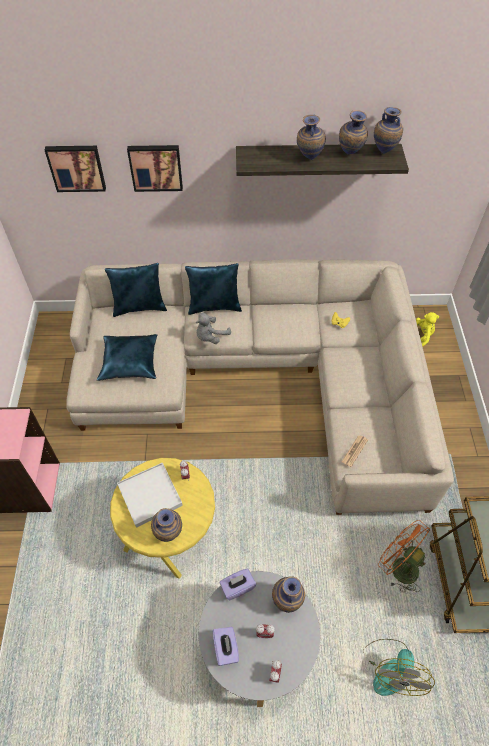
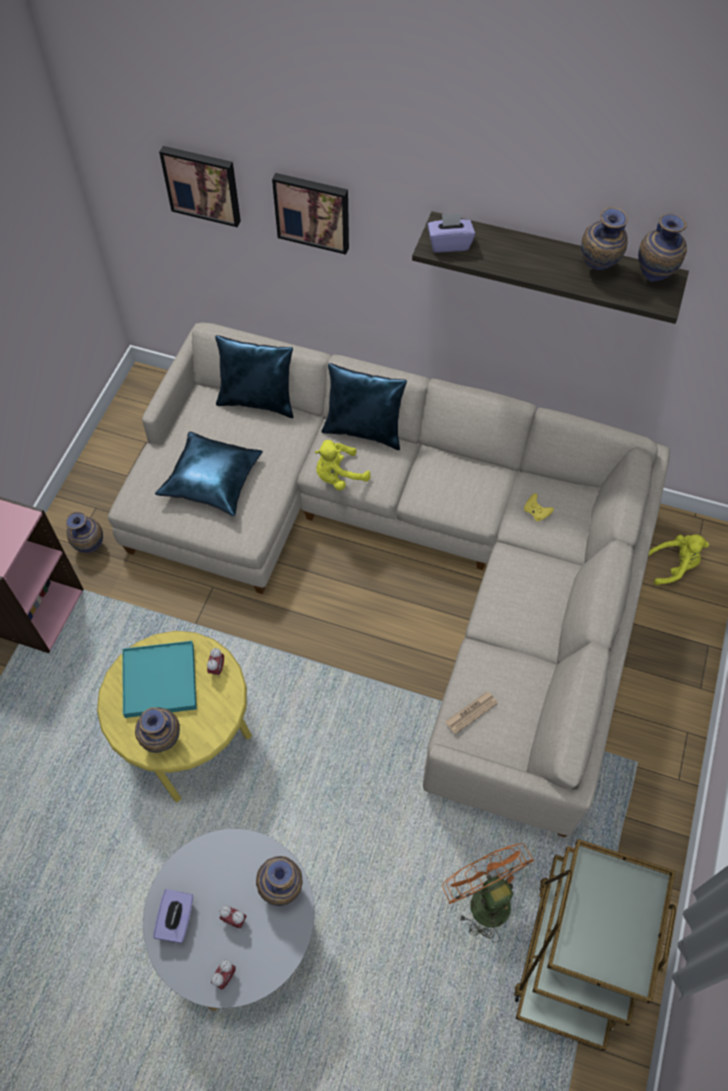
camera: 20 degrees right, 5 degrees up
(149, 495) = (159, 680): white tray -> turquoise tray
(210, 337) = (338, 476): grey plush toy -> yellow plush toy
(237, 587) = (225, 845): purple tissue box -> purple tissue box (449, 244)
(308, 158) = (530, 260): vase -> vase (90, 547)
(392, 668) = (410, 1031): fan -> none

